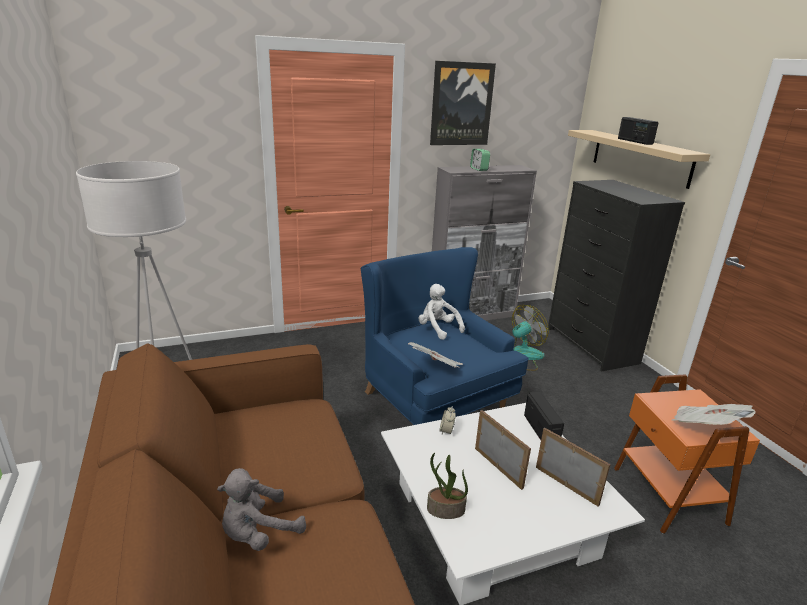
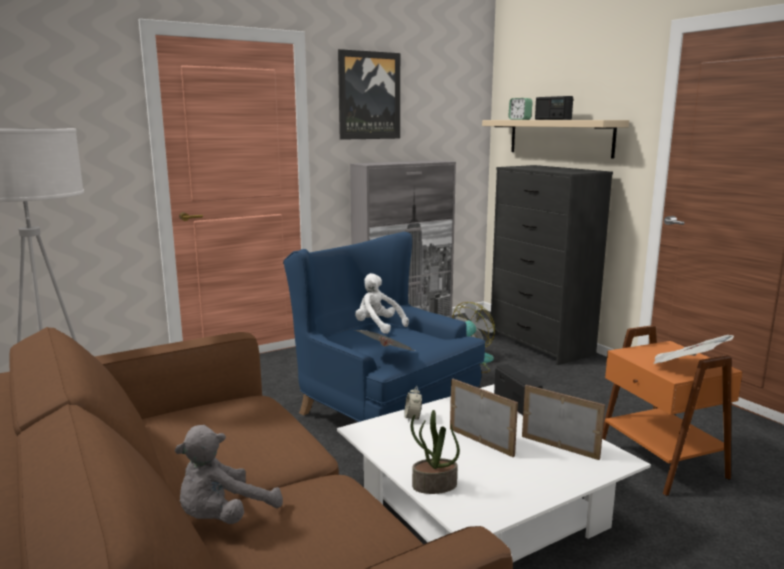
camera: 10 degrees left, 10 degrees down
(479, 169) = (395, 162): alarm clock -> alarm clock (519, 119)

